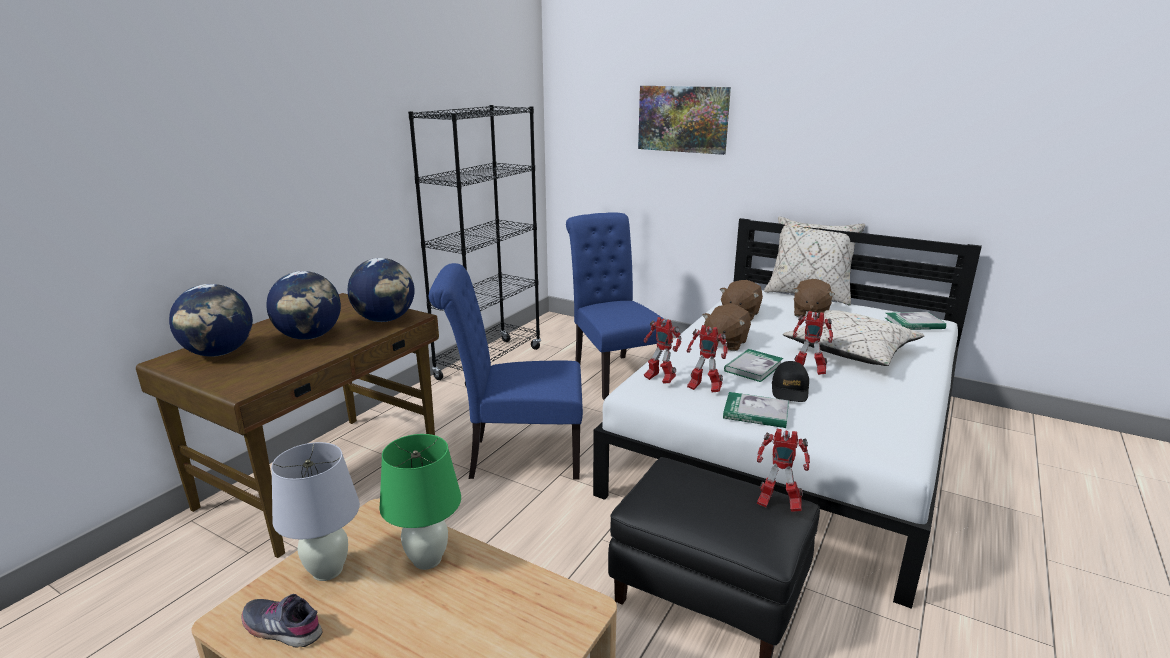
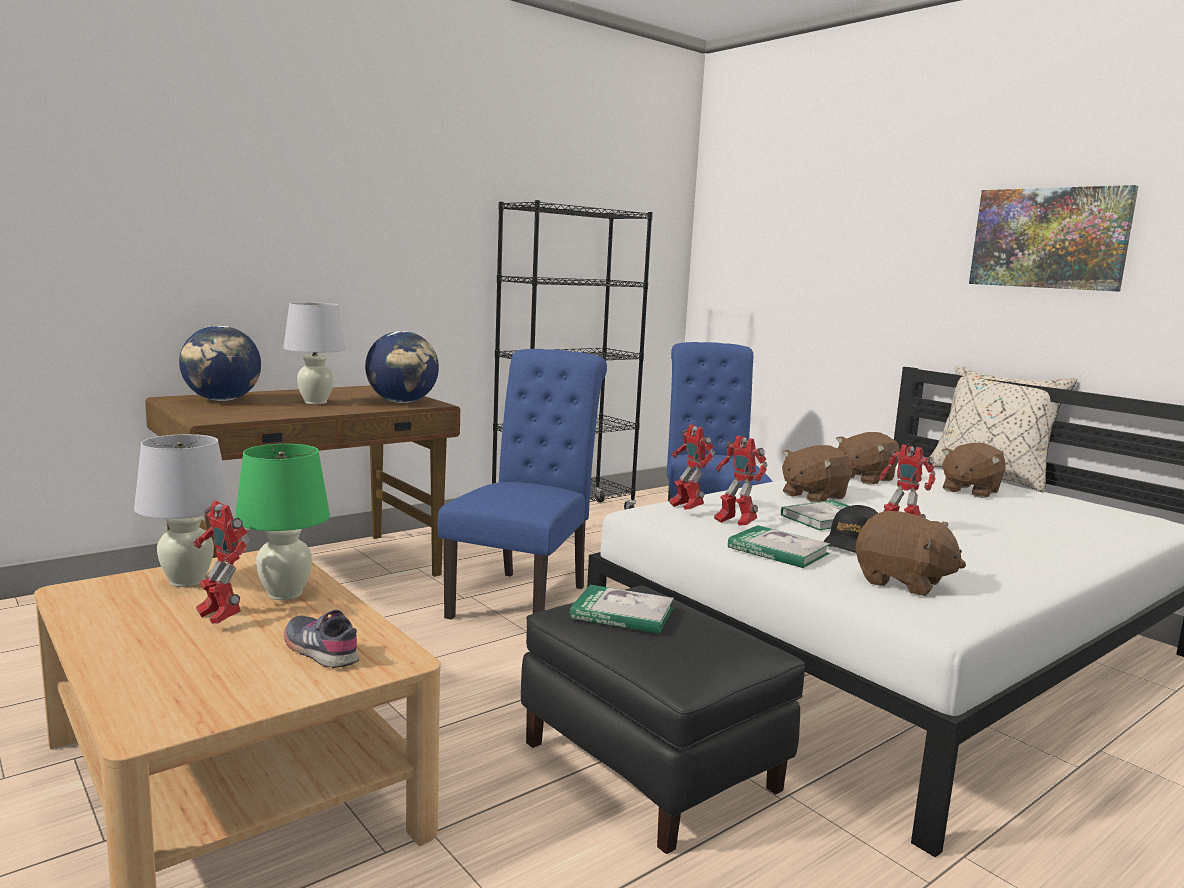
camera: 20 degrees right, 10 degrees down
(283, 627) = (107, 606): grey shoe -> grey shoe (321, 650)
(310, 337) = (315, 402): globe -> white table lamp
(517, 457) = (524, 598): blue chair -> blue chair turned 90 degrees clockwise
(683, 119) = (845, 239): picture -> picture (1049, 238)
(777, 505) = (737, 643): toy robot -> toy robot (219, 618)
(850, 425) = (902, 582): none -> brown plush toy
(851, 351) = (988, 527): beige pillow -> none
(914, 323) = (1125, 518): book -> book (622, 613)

